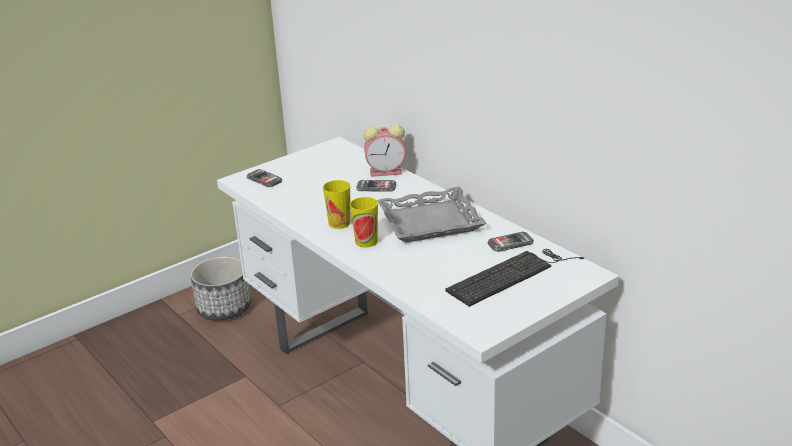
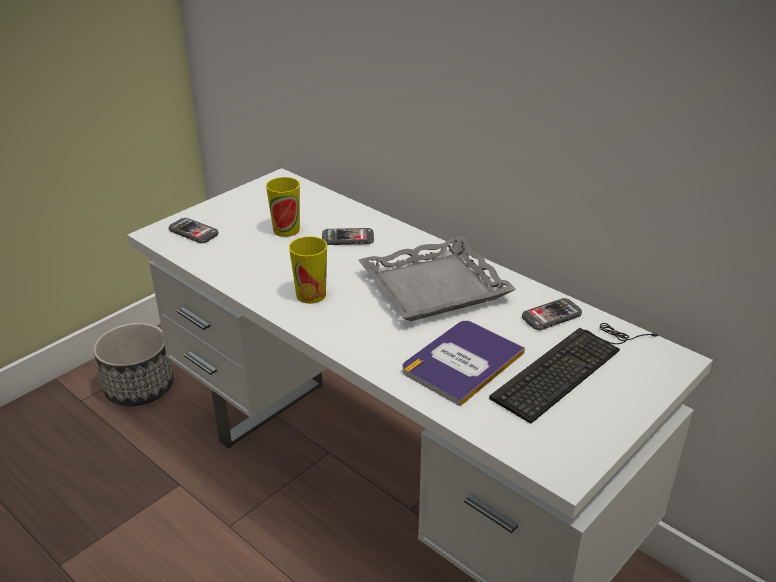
camera: 10 degrees left, 5 degrees up
(366, 241) = (355, 322): cup -> cup (286, 230)
(387, 171) = (356, 215): alarm clock -> none
(434, 269) = (462, 362): none -> book

